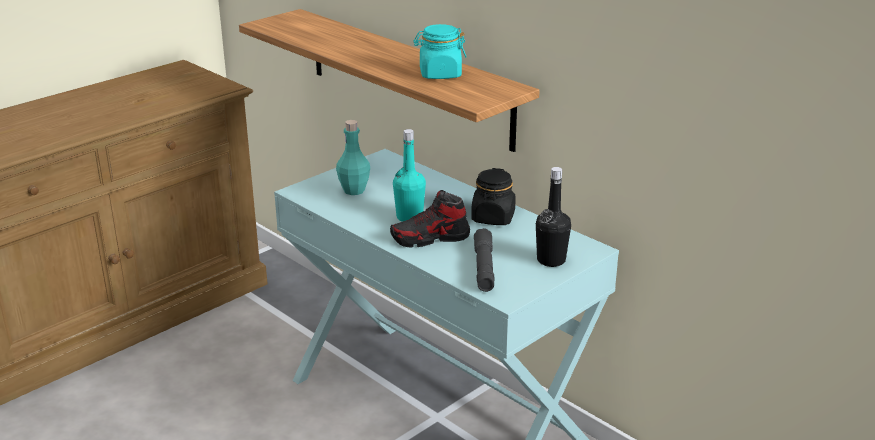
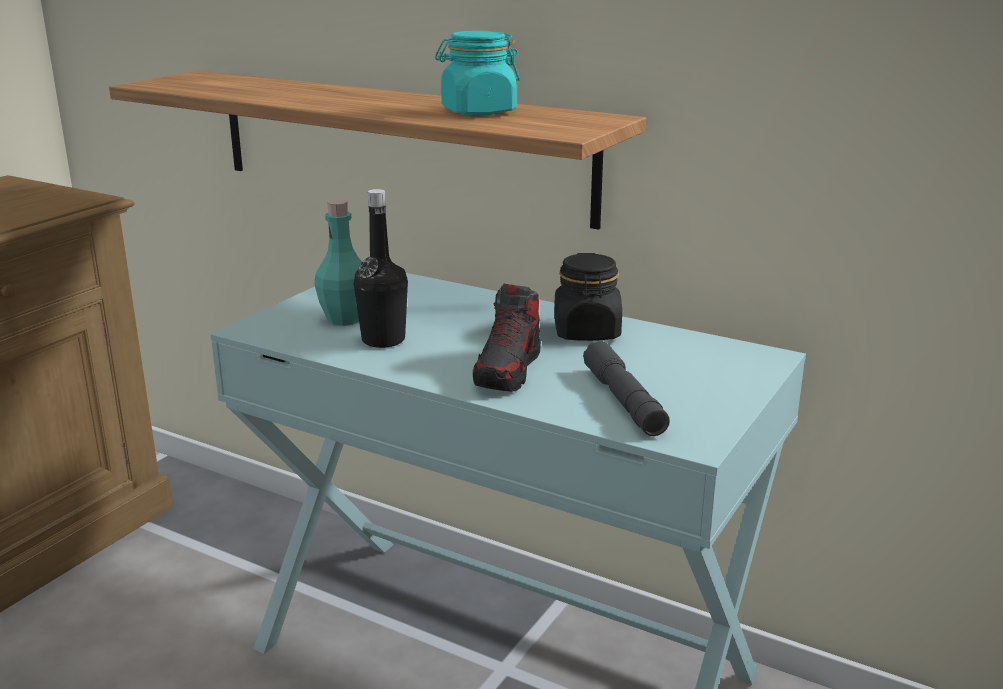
camera: 15 degrees left, 5 degrees down
(409, 217) = (455, 345): turquoise bottle -> none
(430, 238) = (508, 370): shoe -> shoe turned 45 degrees counterclockwise
(551, 260) = (719, 378): black bottle -> black bottle (383, 340)

